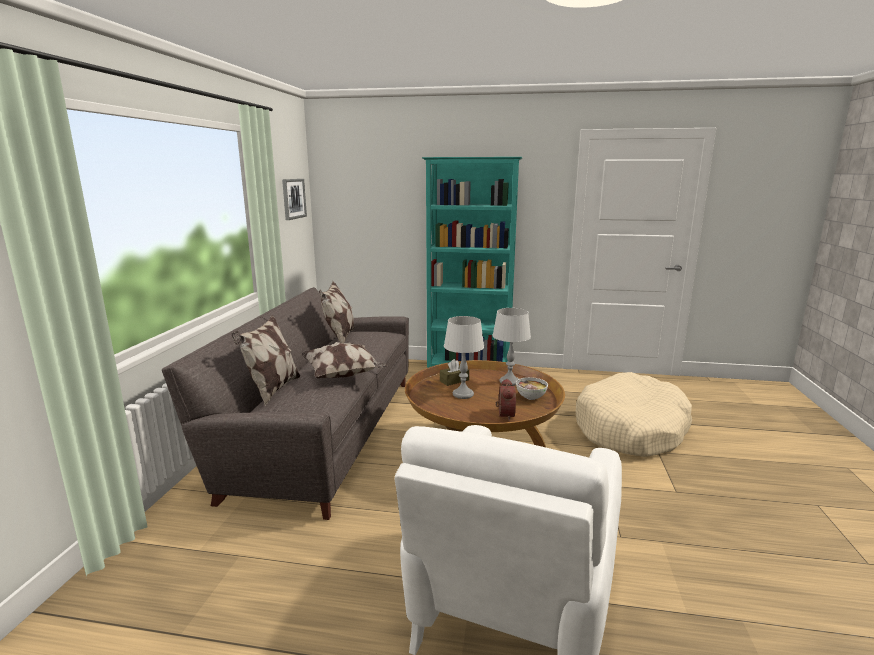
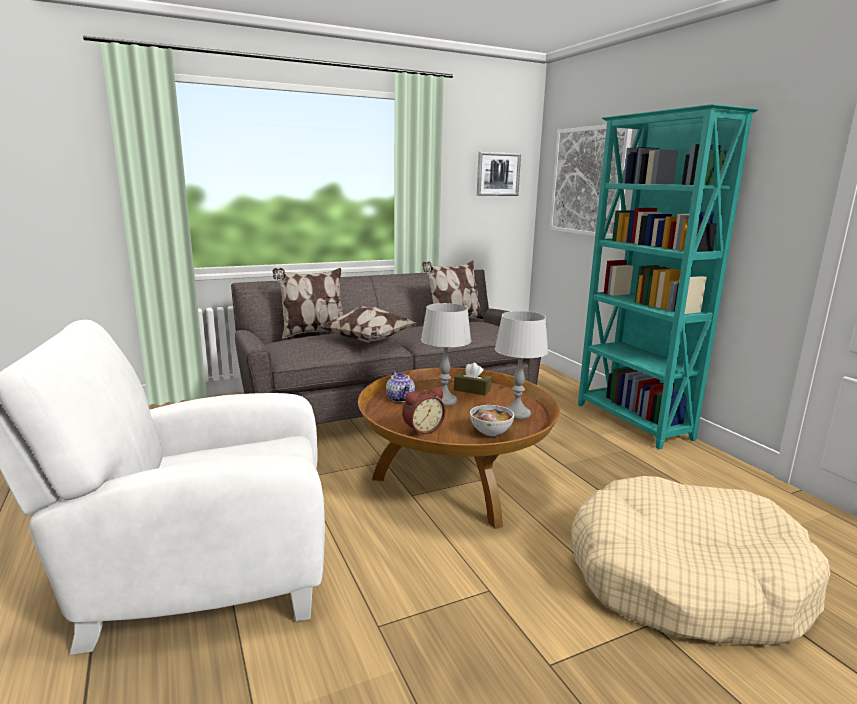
camera: 55 degrees right, 0 degrees up
(378, 201) = (588, 181): none -> picture
(441, 406) = (401, 399): none -> teapot

